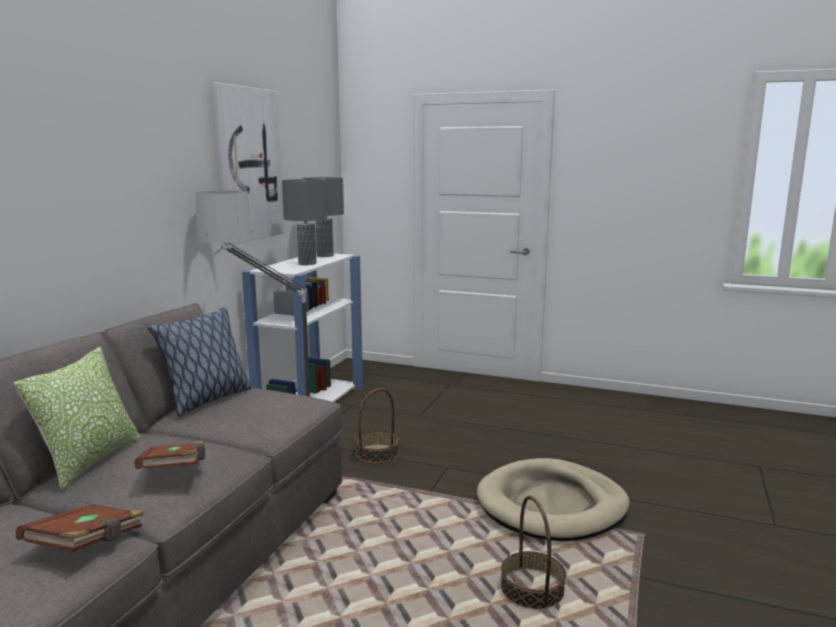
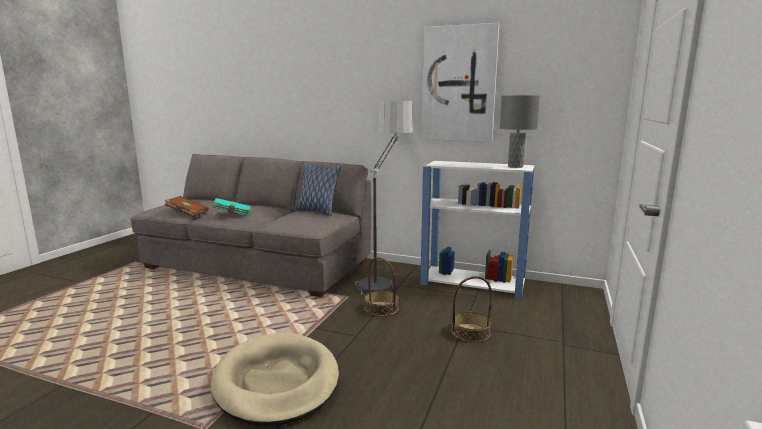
camera: 90 degrees right, 0 degrees up
(90, 460) = (256, 205): pillow -> none
(175, 471) = (232, 214): brown book -> turquoise book
(307, 263) = (471, 165): grey table lamp -> none
(532, 589) = (176, 361): basket -> basket (470, 332)

